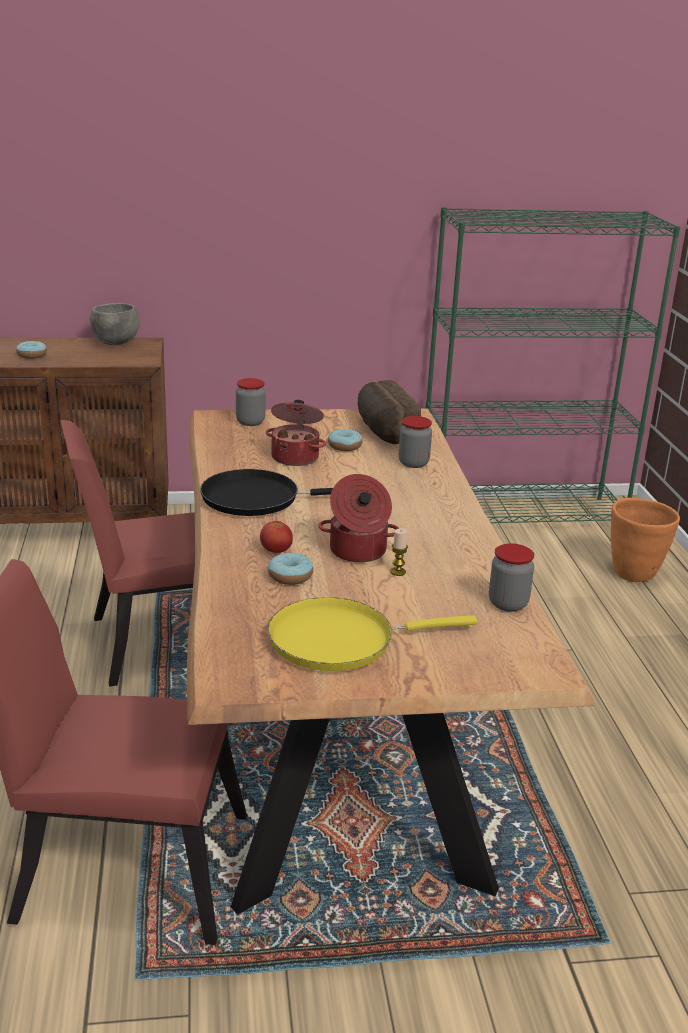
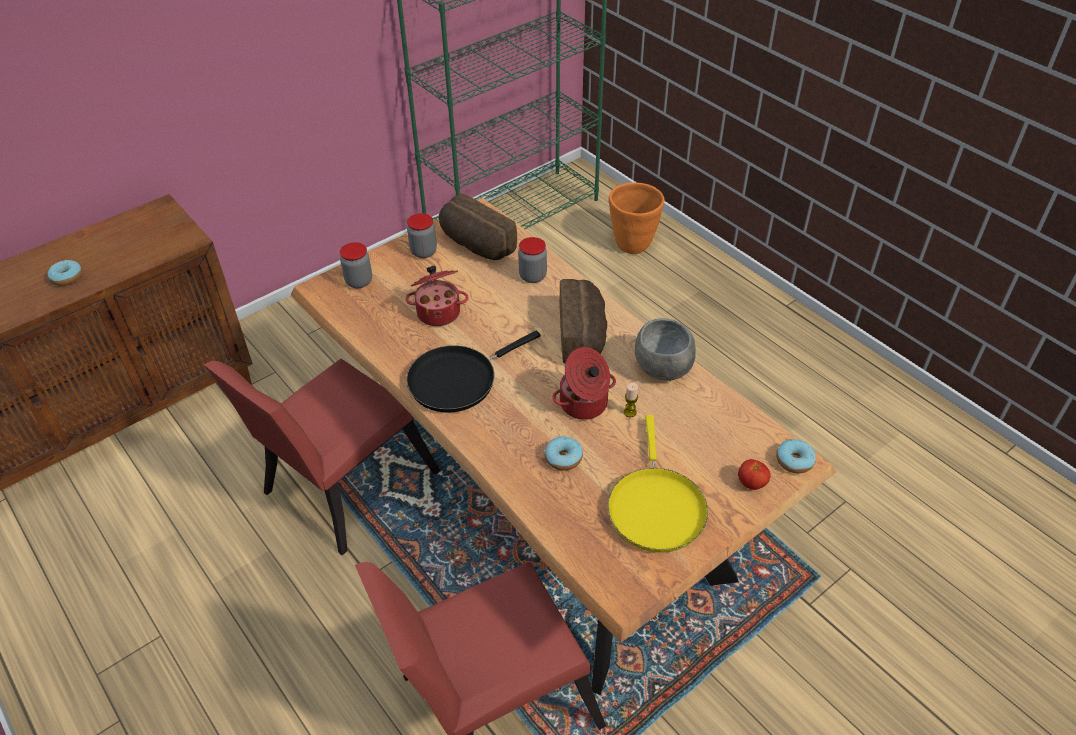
camera: 30 degrees left, 20 degrees up
(115, 343) = (131, 222): grey bowl -> grey bowl (663, 369)
(276, 551) = (528, 435): tomato -> tomato (751, 483)
(340, 640) = (655, 507): yellow frying pan -> yellow frying pan turned 45 degrees counterclockwise
(344, 446) = (463, 279): donut -> donut (794, 461)
(415, 511) = (583, 335): none -> bread
(508, 603) = (724, 407): jar -> jar (423, 252)

